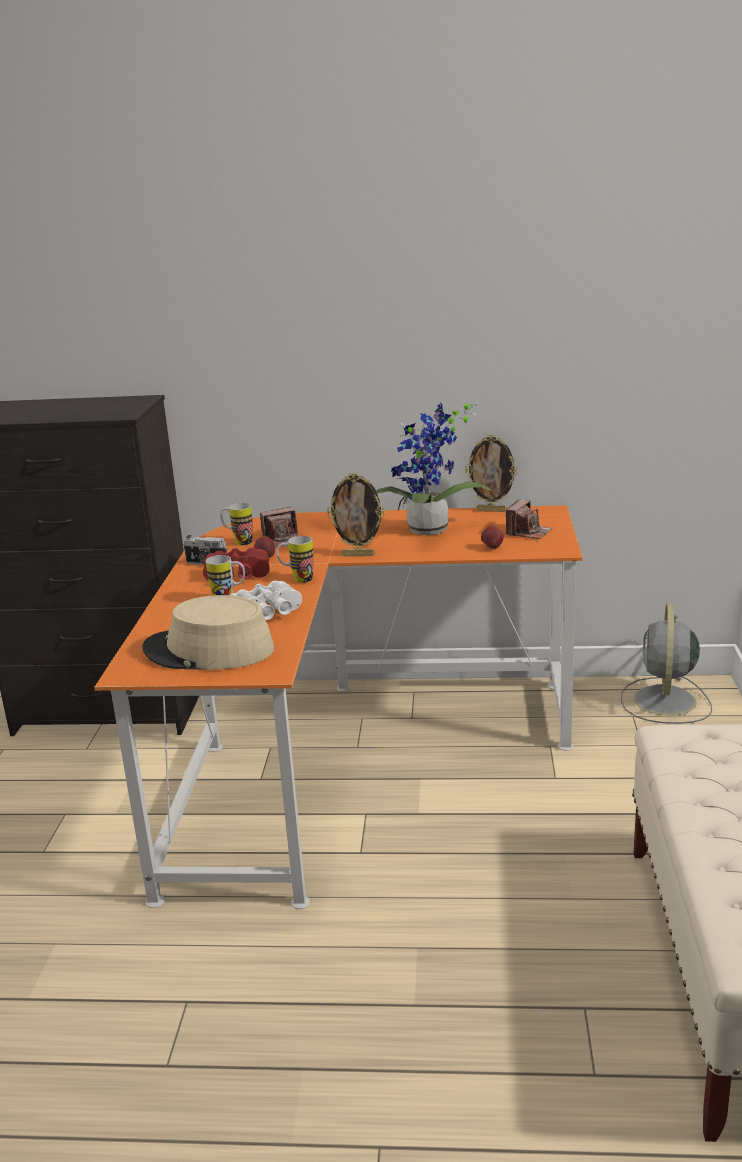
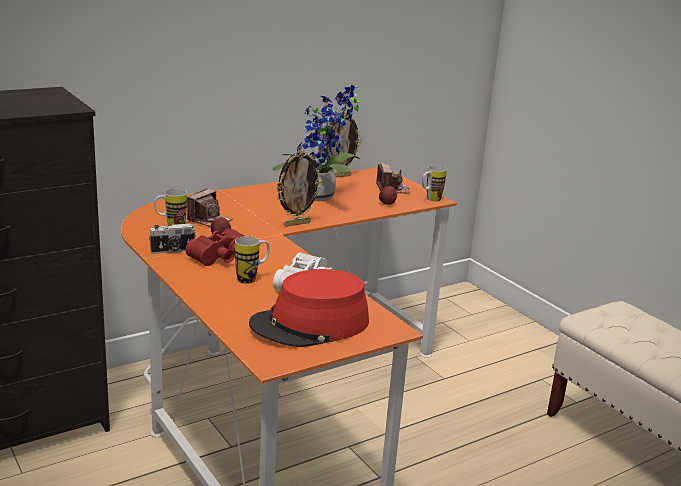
camera: 40 degrees left, 0 degrees up
(209, 650) = (310, 324): beige hat -> red hat
(297, 579) = (281, 251): mug -> mug (430, 200)
(664, 702) = (450, 308): grey fan -> none

